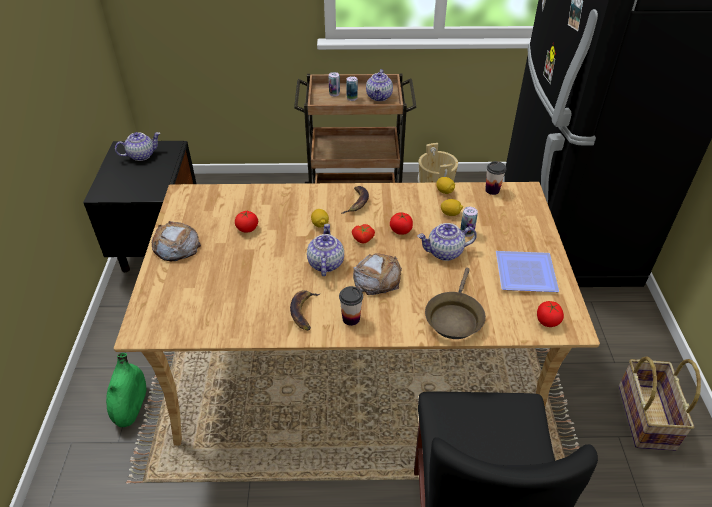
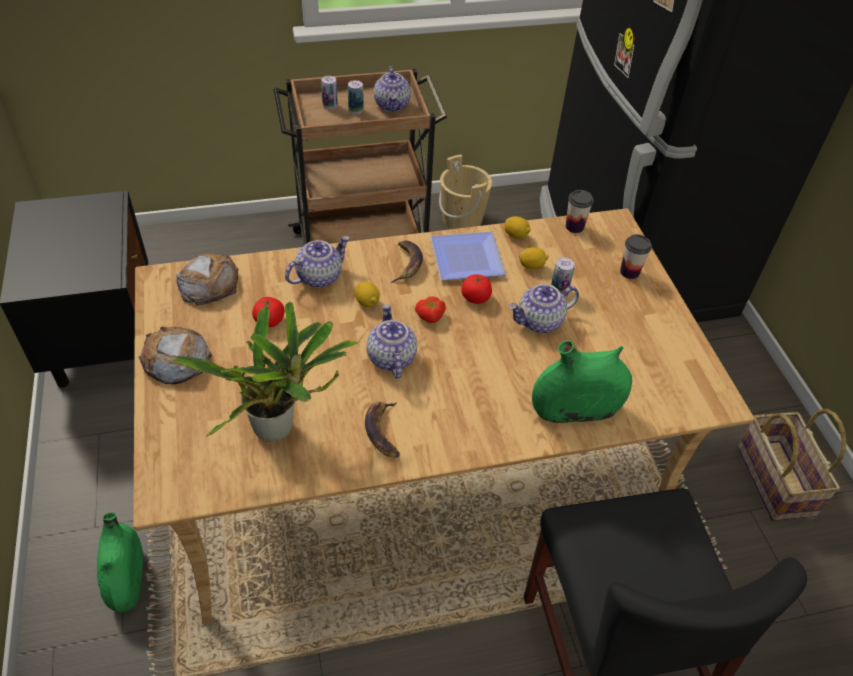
camera: 15 degrees left, 5 degrees up
(141, 155) = (67, 220): teapot -> teapot (319, 276)
(232, 299) = (280, 428): none -> potted plant
(351, 318) = (447, 432): cup -> cup (629, 272)
(377, 278) = (464, 369): bread -> bread (209, 283)
(454, 317) = (576, 410): brown frying pan -> green vase
(523, 272) = (642, 336): plate -> plate (464, 257)
(547, 321) = (688, 398): tomato -> none

